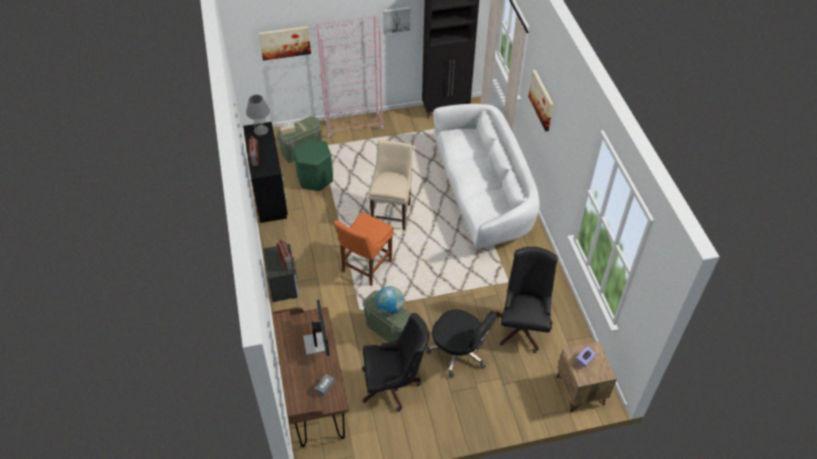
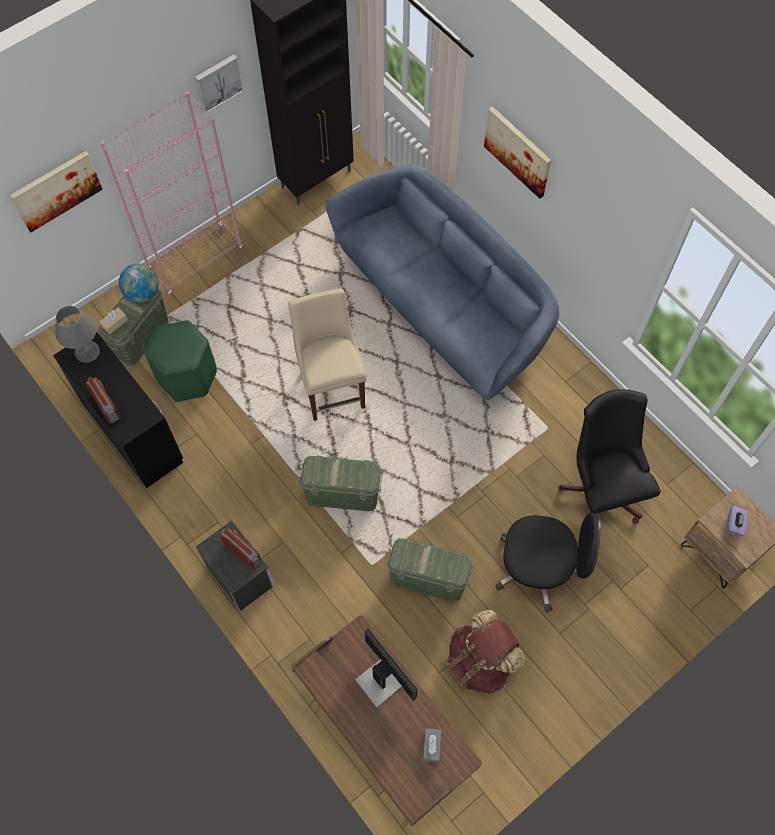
camera: 25 degrees left, 15 degrees up
(365, 268) = (342, 494): orange chair -> green storage box
(390, 308) = (433, 560): globe -> globe (143, 293)
(393, 386) = (480, 661): black office chair -> brown backpack
(482, 197) = (444, 306): white sofa -> blue sofa

